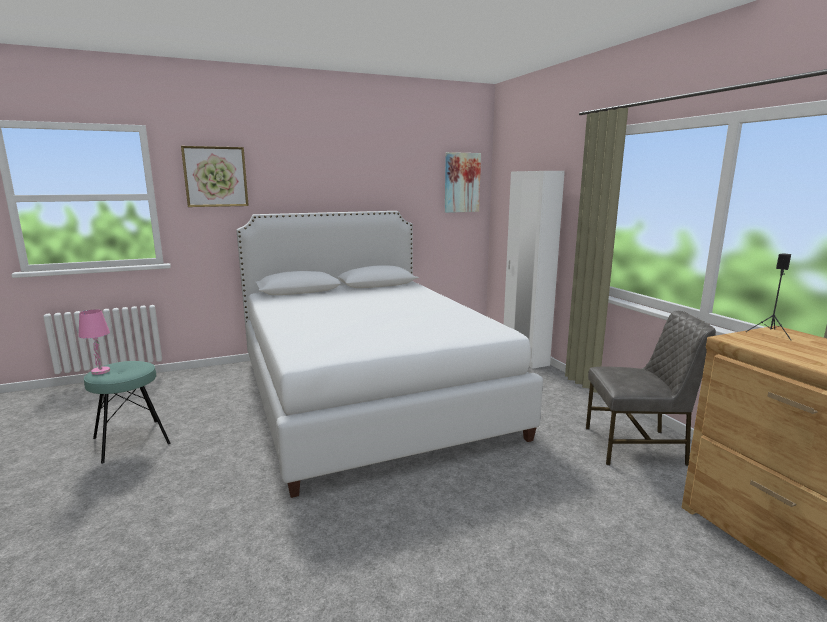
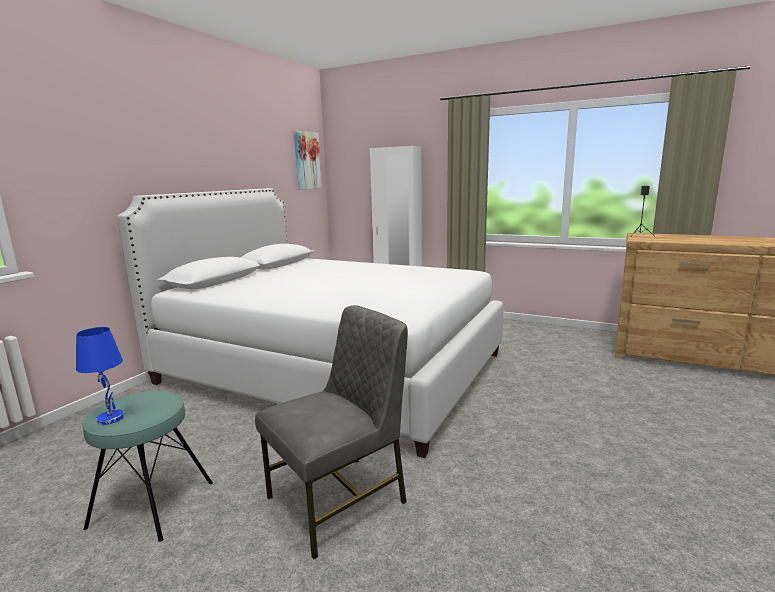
camera: 40 degrees left, 0 degrees up
(101, 371) = (111, 418): pink table lamp -> blue table lamp
(215, 177) = (79, 146): picture -> none
(636, 446) = (548, 338): grey chair -> grey chair (339, 500)

